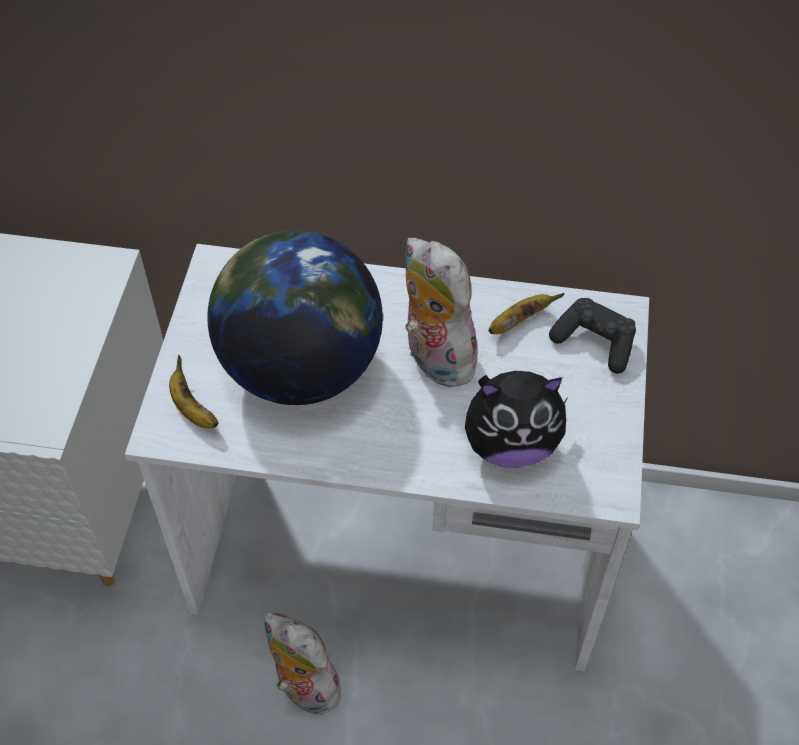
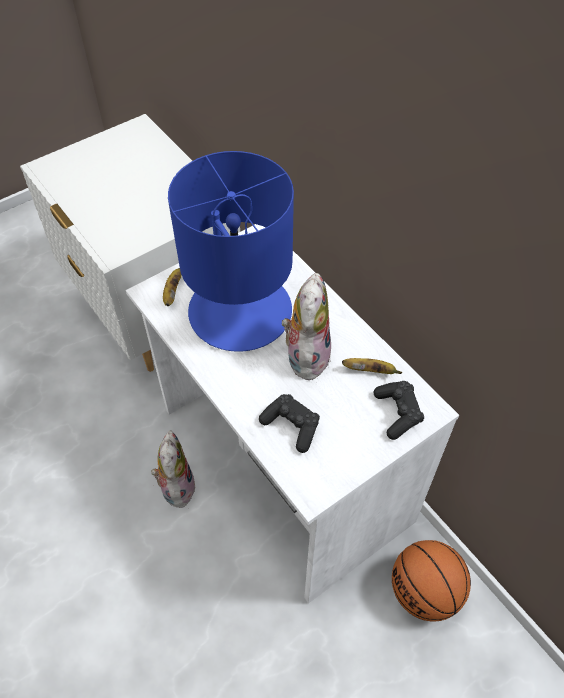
camera: 45 degrees right, 0 degrees up
(300, 367) = (239, 310): globe -> blue table lamp
(511, 444) = (291, 426): plush toy -> black game controller
(676, 551) = (424, 592): none -> basketball

